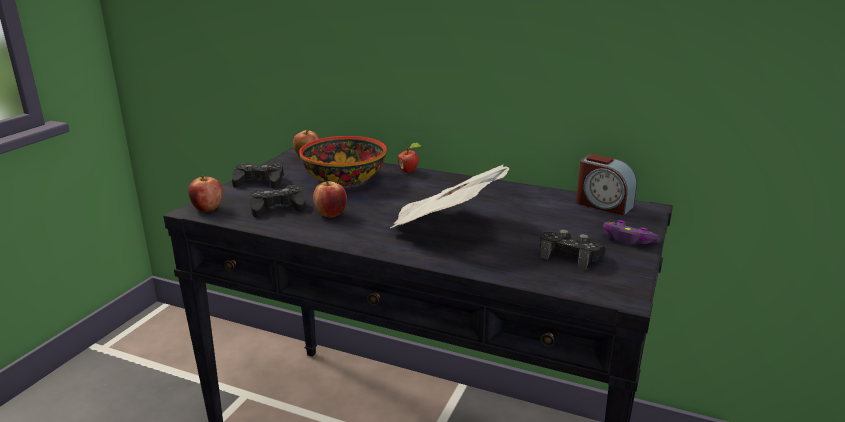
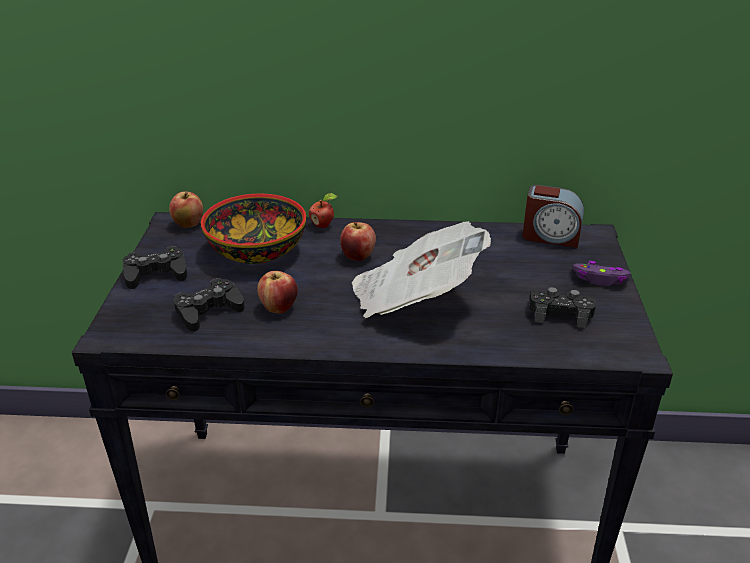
camera: 20 degrees left, 10 degrees up
(208, 209) = (123, 331): apple -> apple (358, 257)

